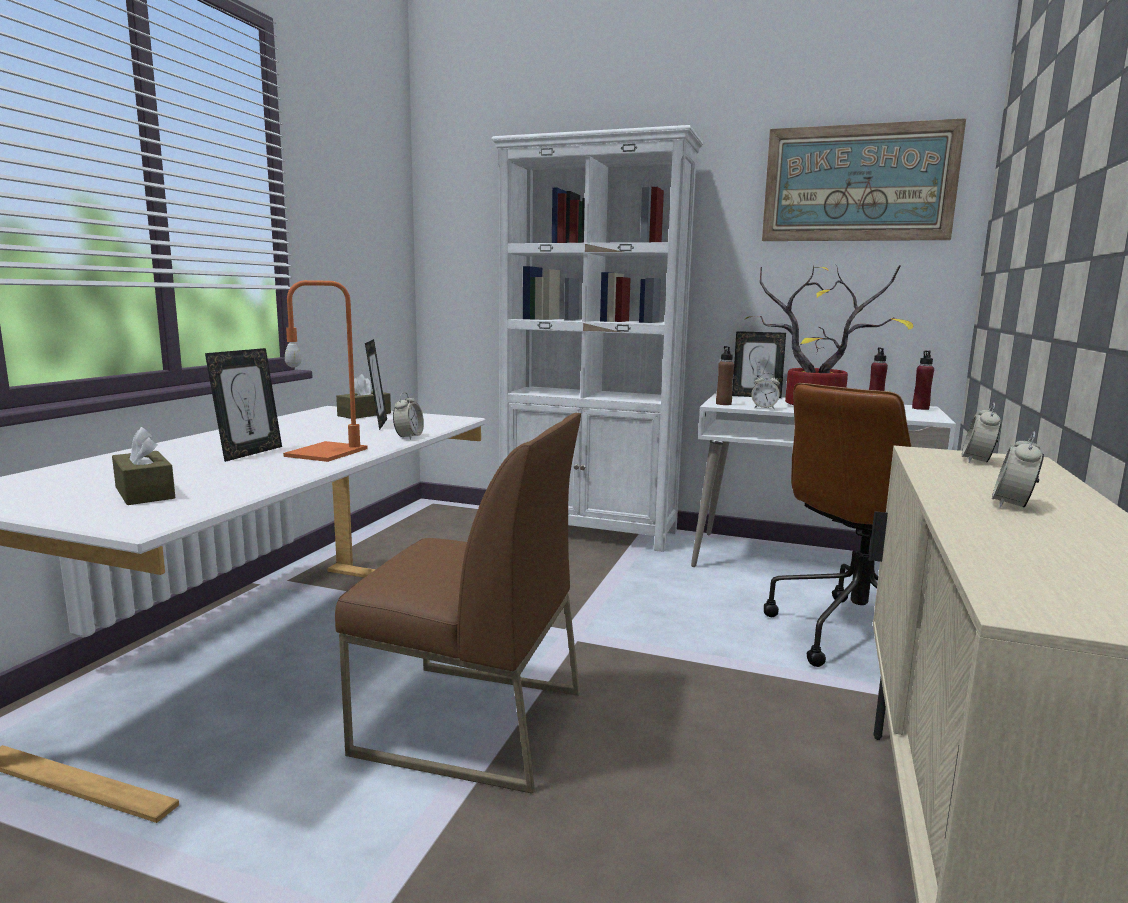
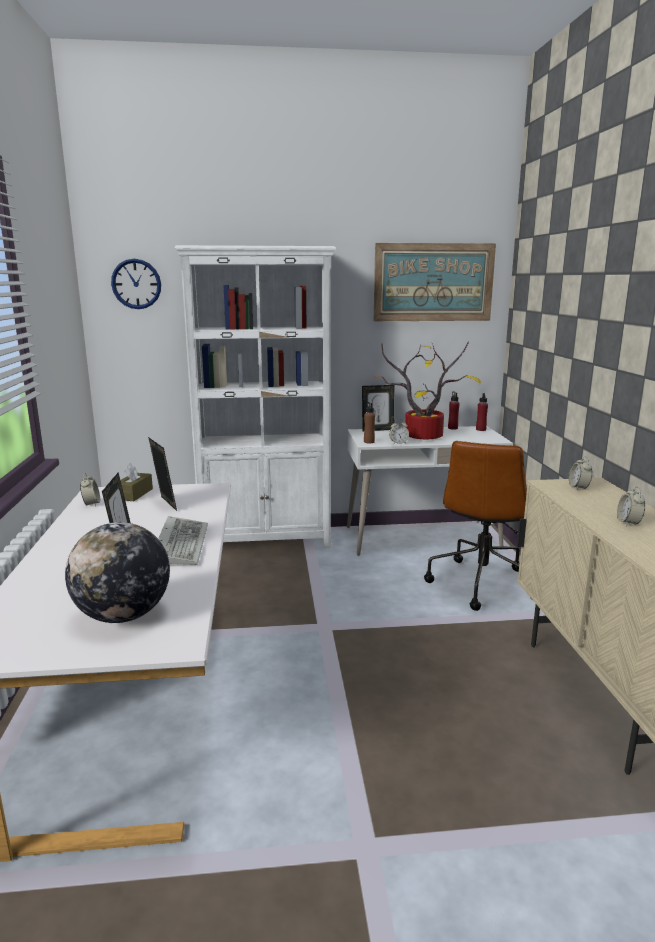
camera: 25 degrees left, 5 degrees up
(144, 493) = (123, 616): brown tissue box -> globe
(327, 452) = (180, 544): orange table lamp -> keyboard
(409, 437) = (211, 515): alarm clock -> alarm clock (91, 504)
(468, 722) = (316, 706): brown chair -> none
(470, 196) = (136, 284): none -> wall clock

